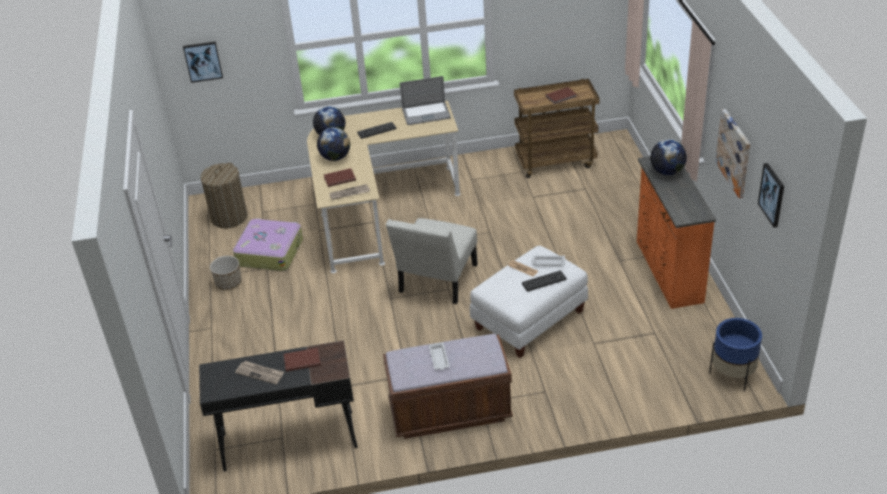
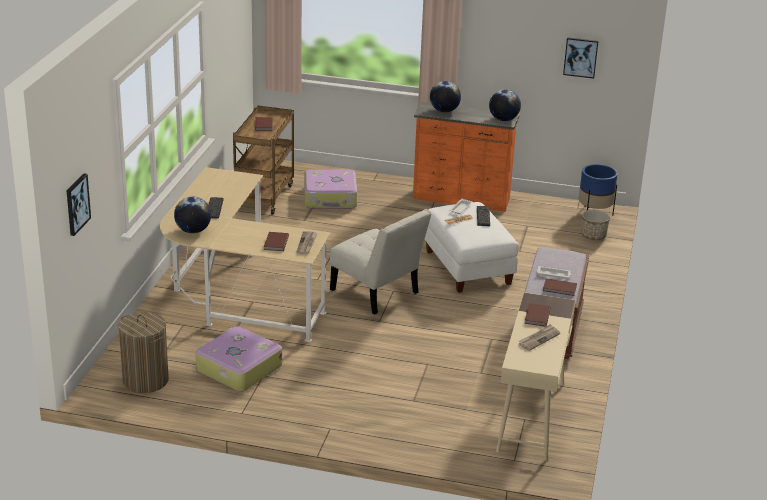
camera: 70 degrees left, 10 degrees down
(228, 283) = (265, 403): planter -> planter (593, 236)
(288, 441) = (531, 417): black desk -> beige desk
(335, 157) = (236, 237): globe -> globe (503, 119)
(412, 370) = (560, 289): none -> brown book
(426, 113) = (215, 181): laptop -> none
(588, 195) = (330, 198): none -> suitcase
(734, 152) = (507, 58): picture -> none

